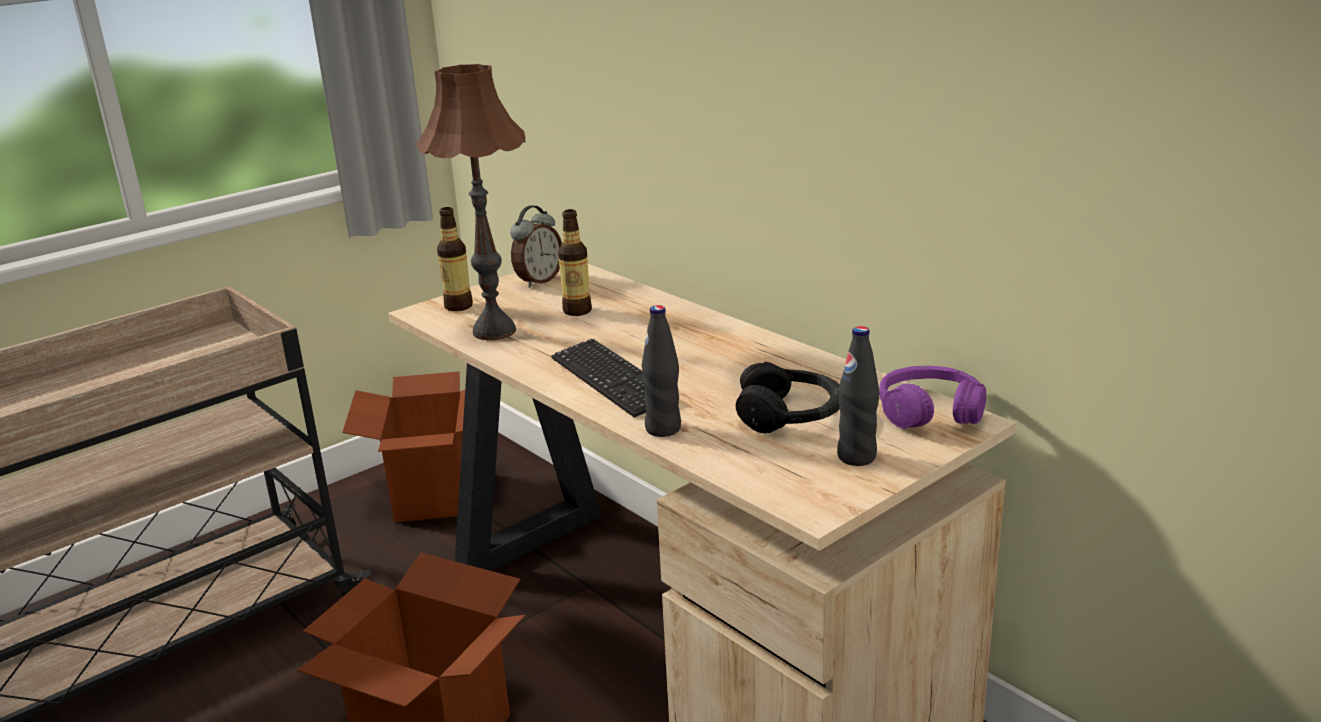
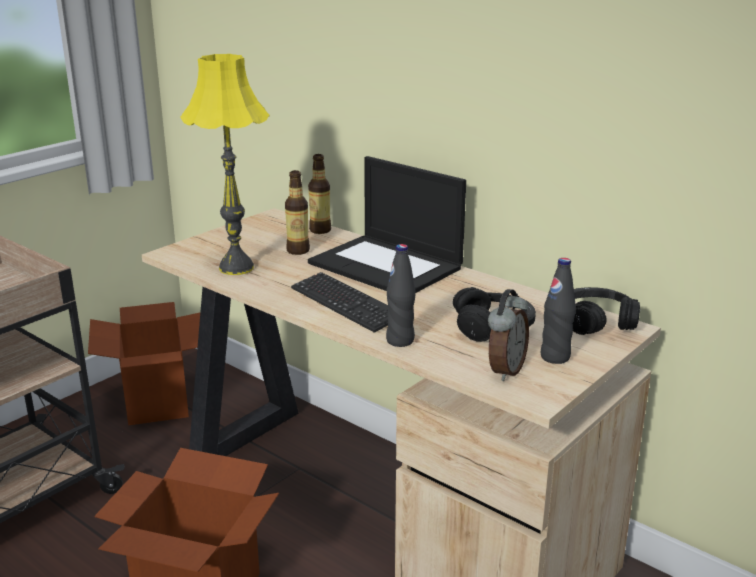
camera: 10 degrees left, 0 degrees up
(458, 306) = (199, 248): bottle -> bottle (320, 230)
(494, 332) = (236, 268): brown table lamp -> yellow table lamp
(538, 281) = (257, 227): alarm clock -> alarm clock (505, 370)
(682, 332) = (387, 266): none -> laptop
(929, 411) = (596, 321): purple headphones -> black headphones

